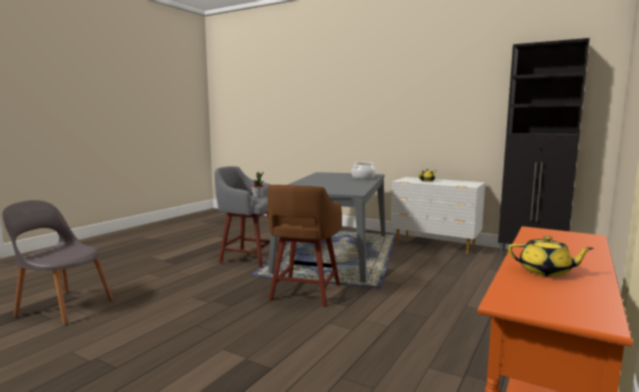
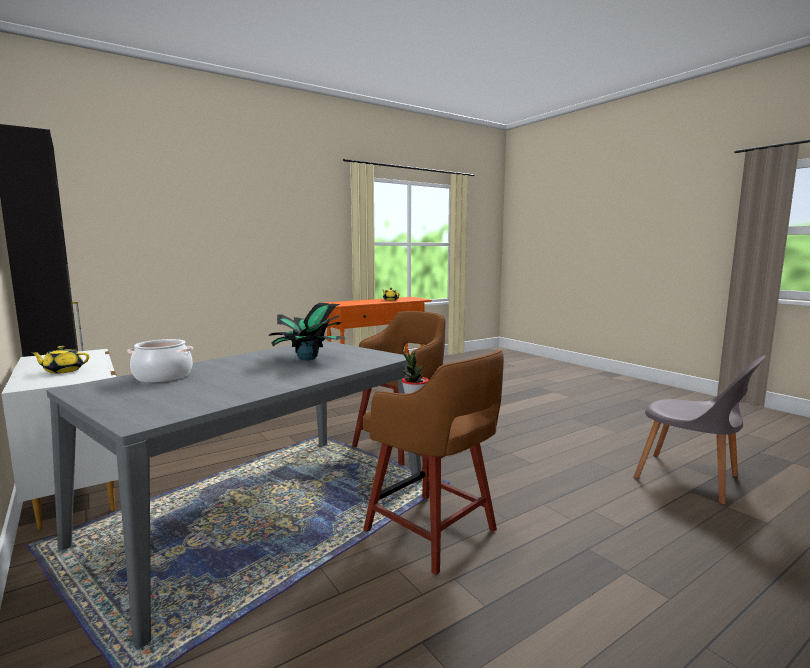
camera: 155 degrees left, 0 degrees up
(248, 257) = (433, 532): grey stool -> brown stool
(329, 186) = (308, 358): none -> potted plant

